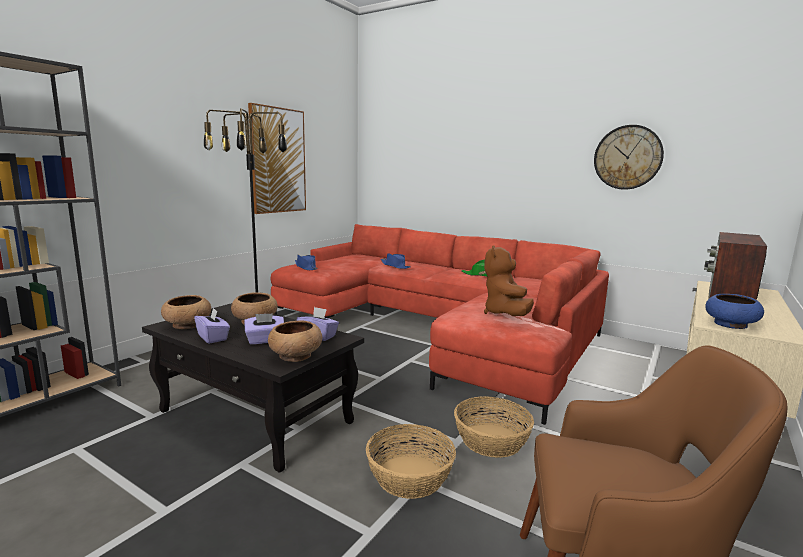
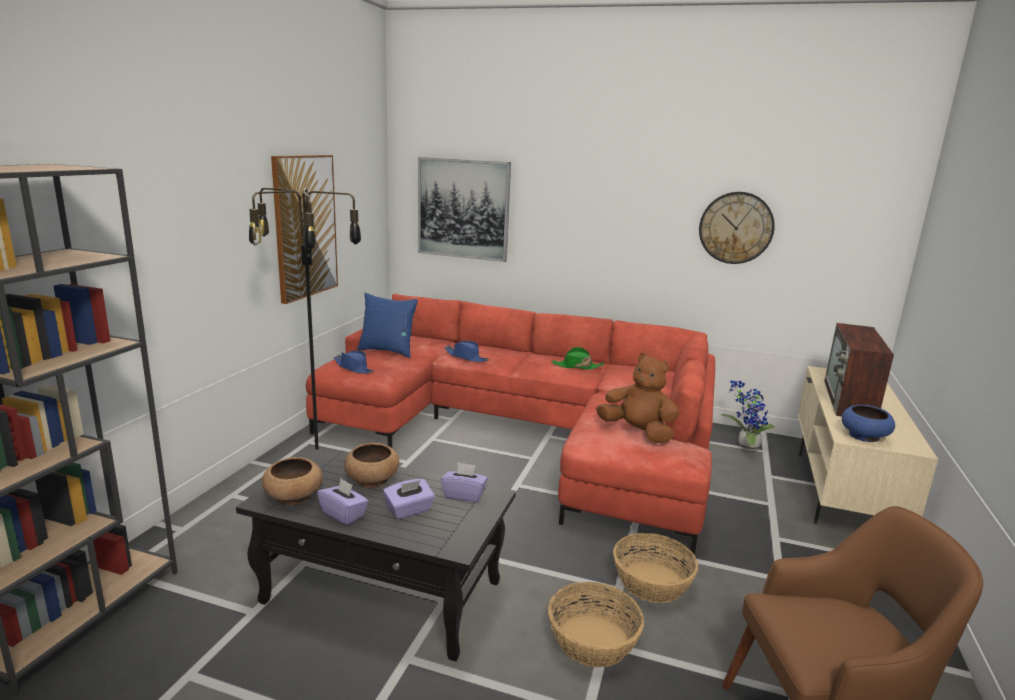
camera: 15 degrees left, 5 degrees up
(295, 356) = (462, 531): brown bowl -> none
(339, 261) = (387, 352): none -> blue pillow
(408, 158) = (463, 209): none -> picture
(505, 314) = (638, 432): brown plush toy -> brown plush toy turned 135 degrees clockwise
(634, 353) = (745, 446): none -> potted plant

